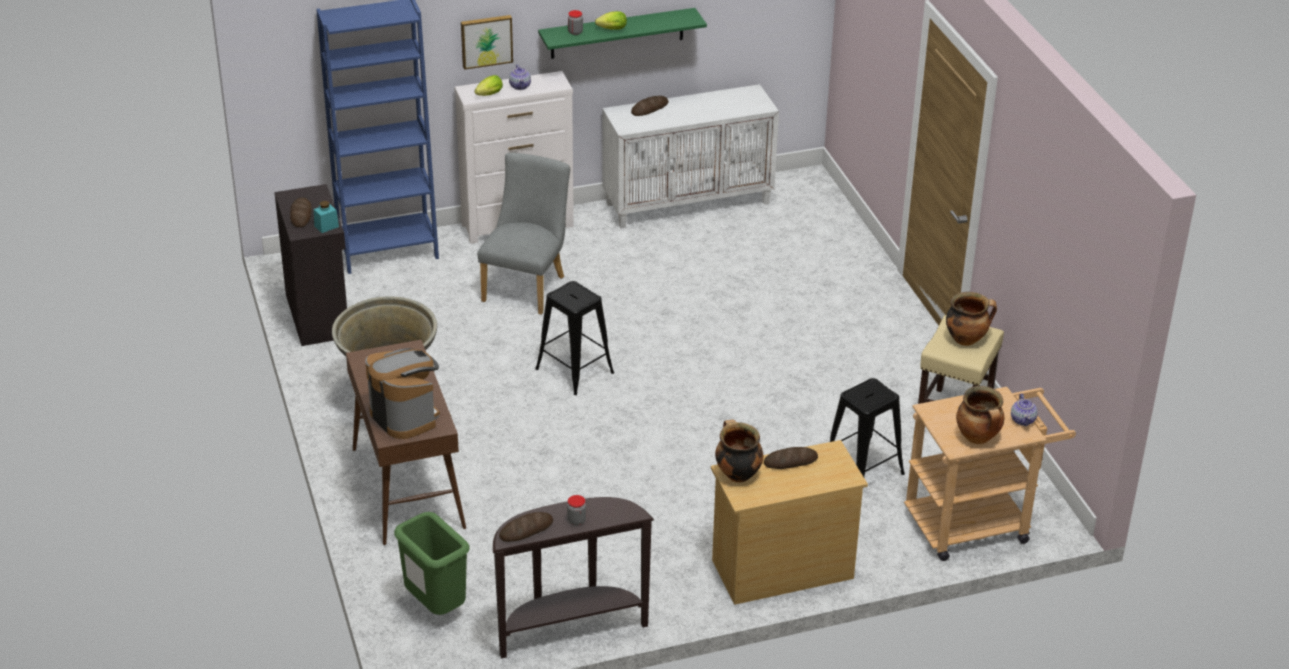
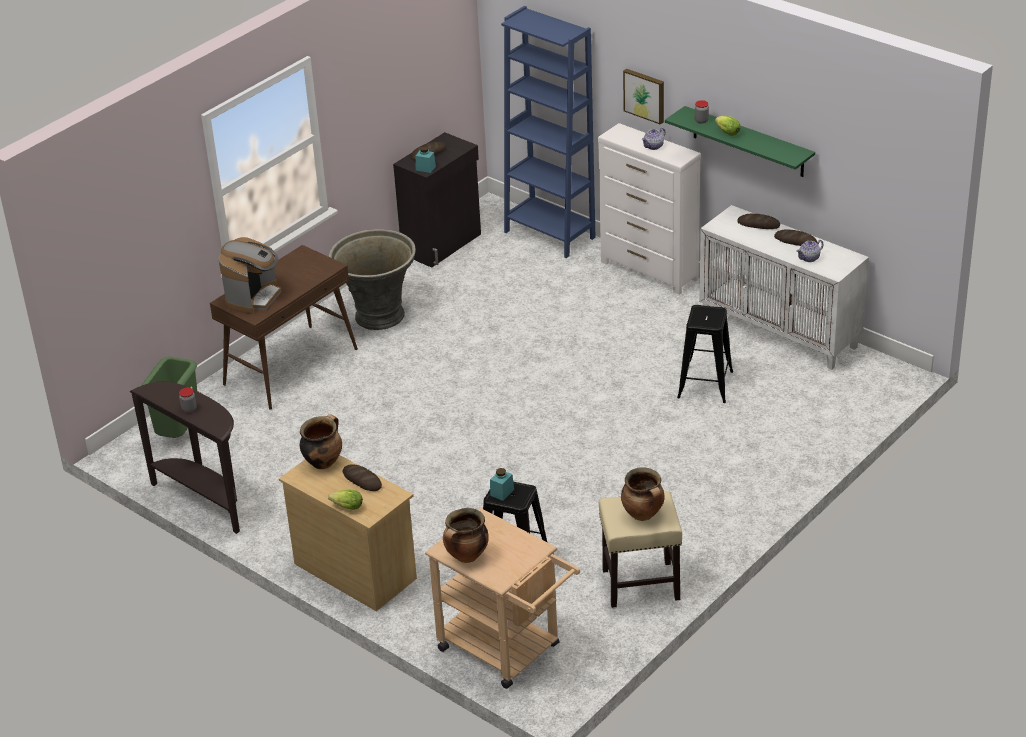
camera: 60 degrees right, 0 degrees up
(488, 95) = (623, 140): lettuce -> lettuce (345, 507)
(526, 530) = (161, 393): bread -> bread (795, 241)
(527, 286) = (577, 309): grey chair -> none
(574, 371) = (496, 375): black stool -> black stool (705, 384)
(864, 398) = (502, 492): none -> turquoise jar
(1023, 420) = (514, 571): teapot -> teapot (809, 258)

